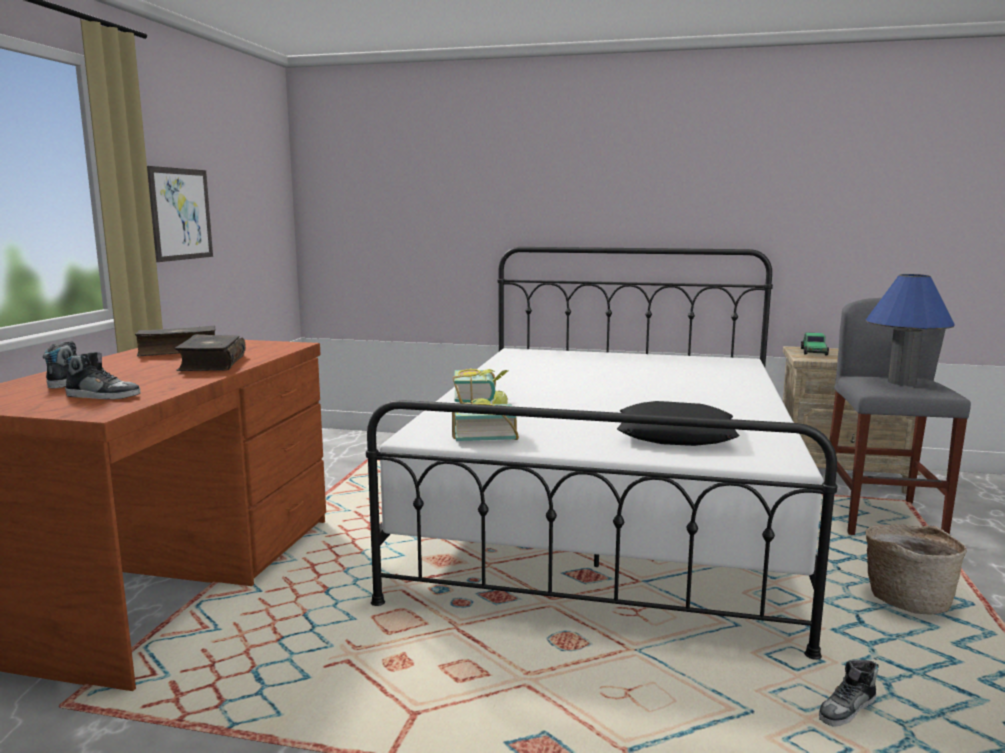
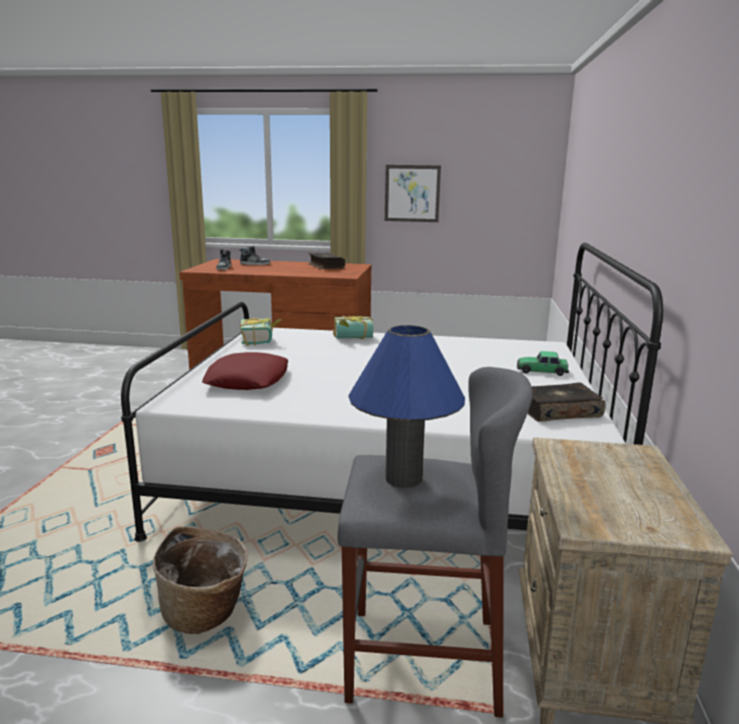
camera: 85 degrees right, 5 degrees up
(211, 364) = (290, 271): book -> book (558, 411)
(676, 435) = (248, 380): black pillow -> red pillow
(814, 352) = (616, 458): toy car -> toy car (541, 371)
(847, 710) = (78, 541): shoe -> none

